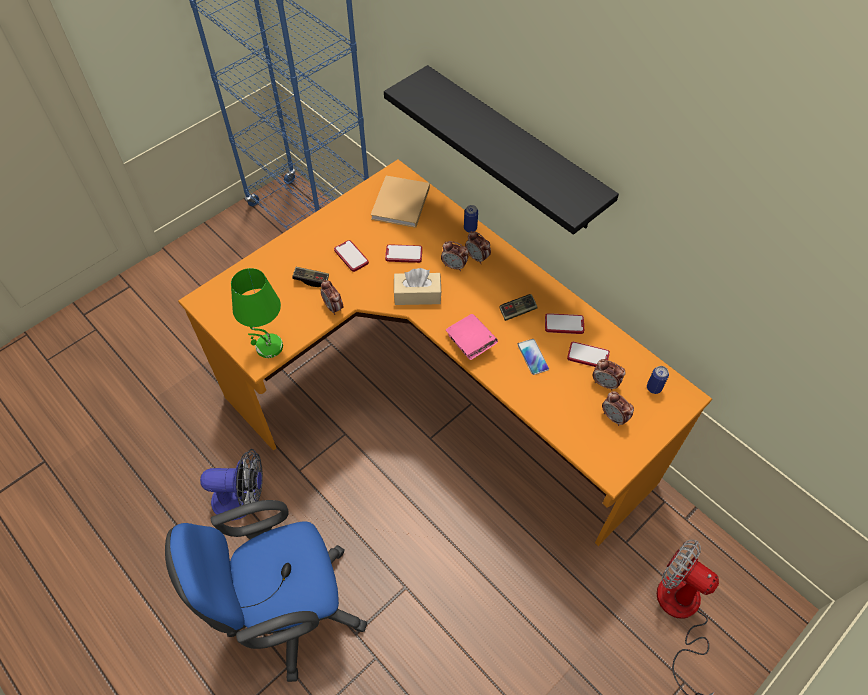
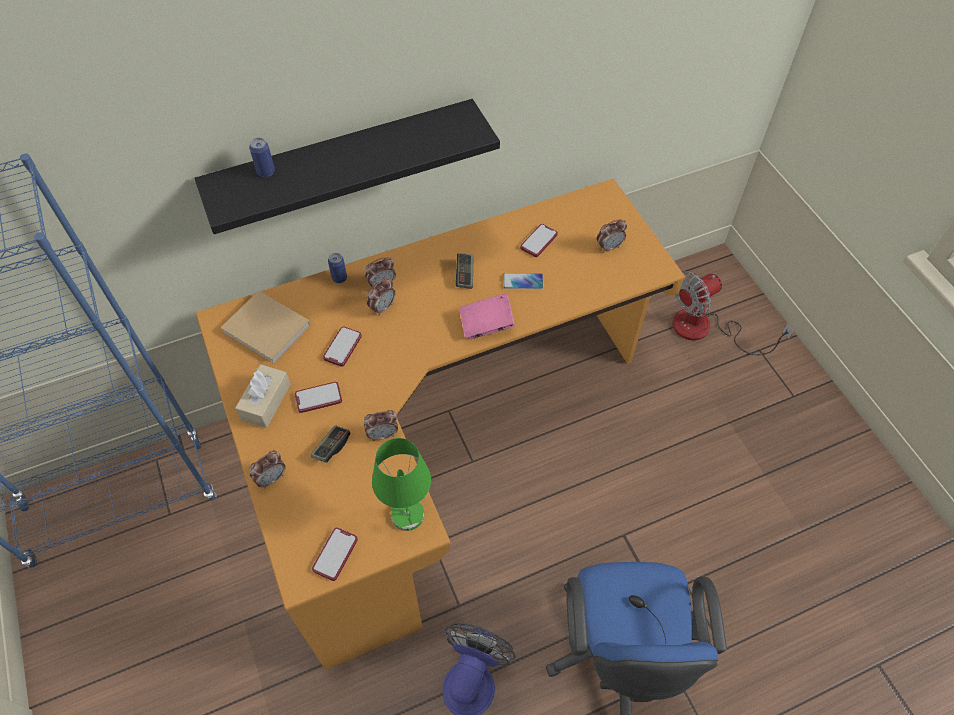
camera: 70 degrees left, 0 degrees up
(417, 295) = (404, 351): beige tissue box -> beige tissue box (266, 402)
(564, 324) = (496, 245): phone -> phone (335, 554)
(605, 383) = (572, 240): alarm clock -> alarm clock (271, 478)
(653, 388) = (589, 210): can -> can (266, 172)

